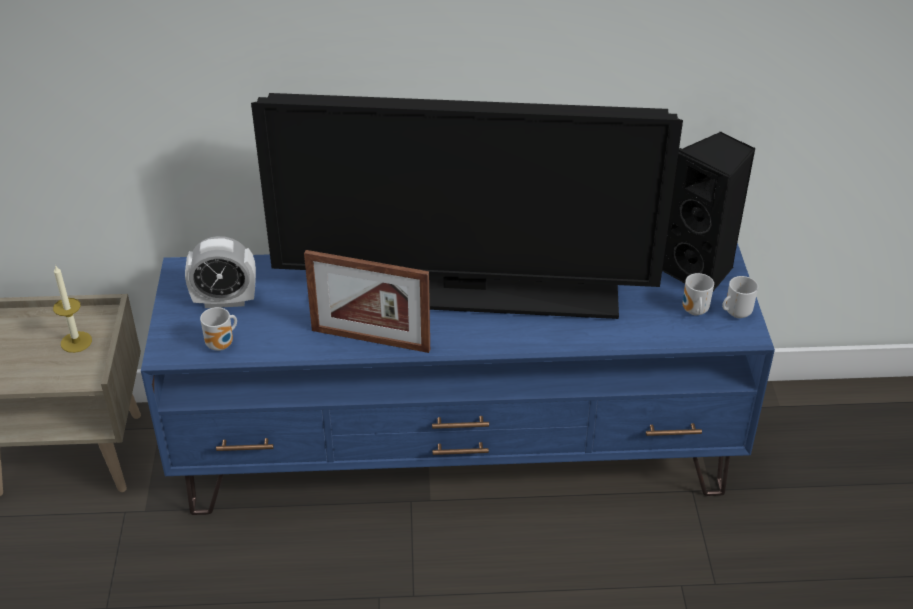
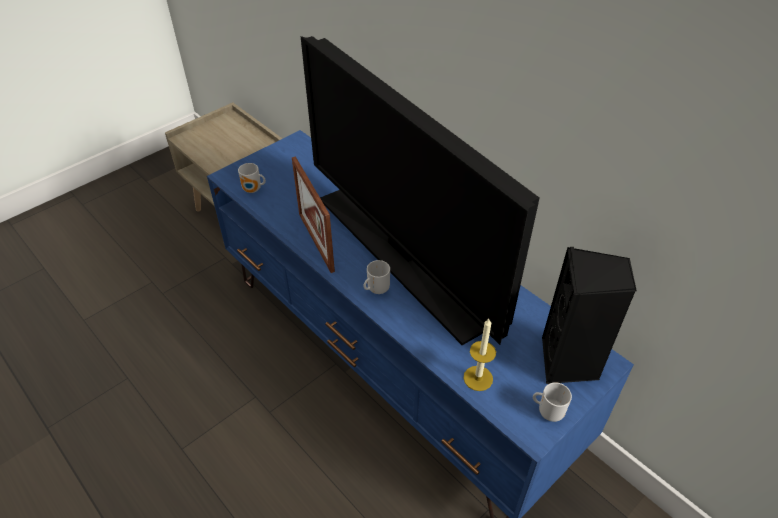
camera: 50 degrees right, 5 degrees up
(76, 342) = (241, 151): candle -> candle (478, 378)
(225, 300) = (289, 169): alarm clock -> none
(694, 312) = (520, 385): mug -> mug (376, 289)

